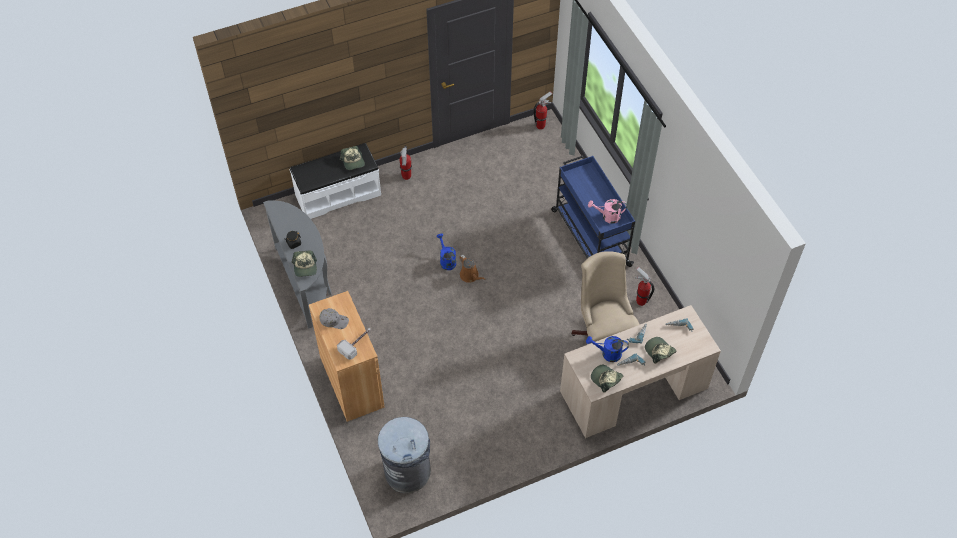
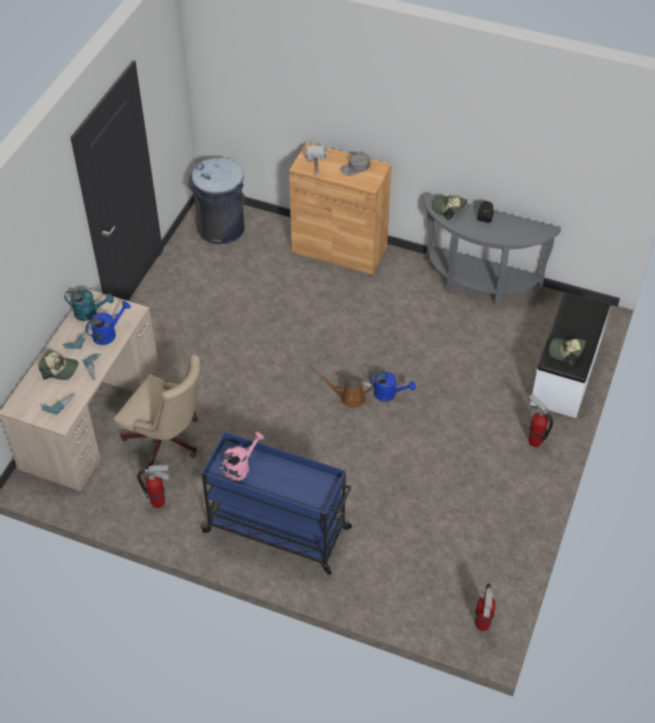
camera: 135 degrees right, 5 degrees down
(606, 379) = (90, 313): cap -> turquoise watering can

